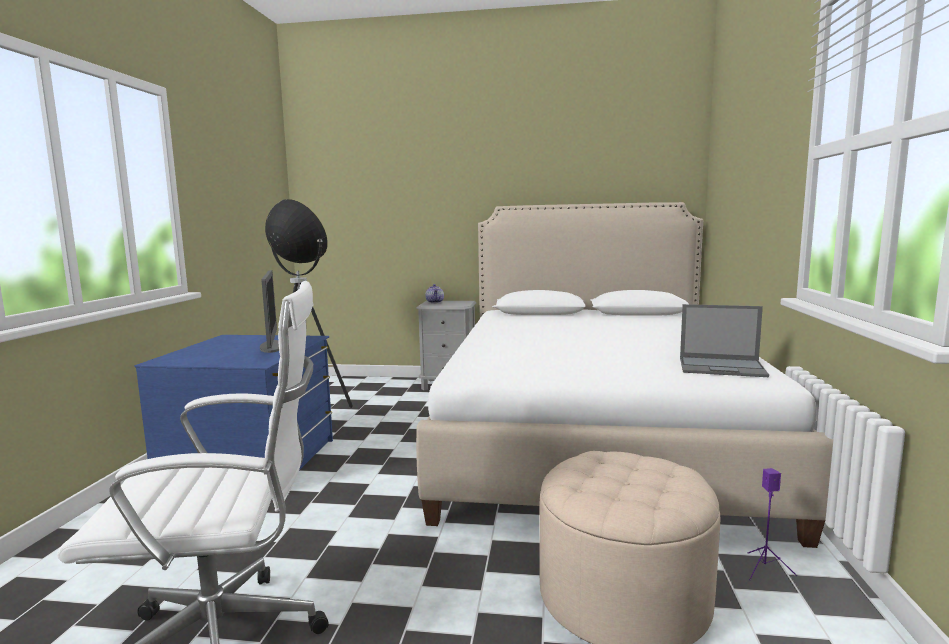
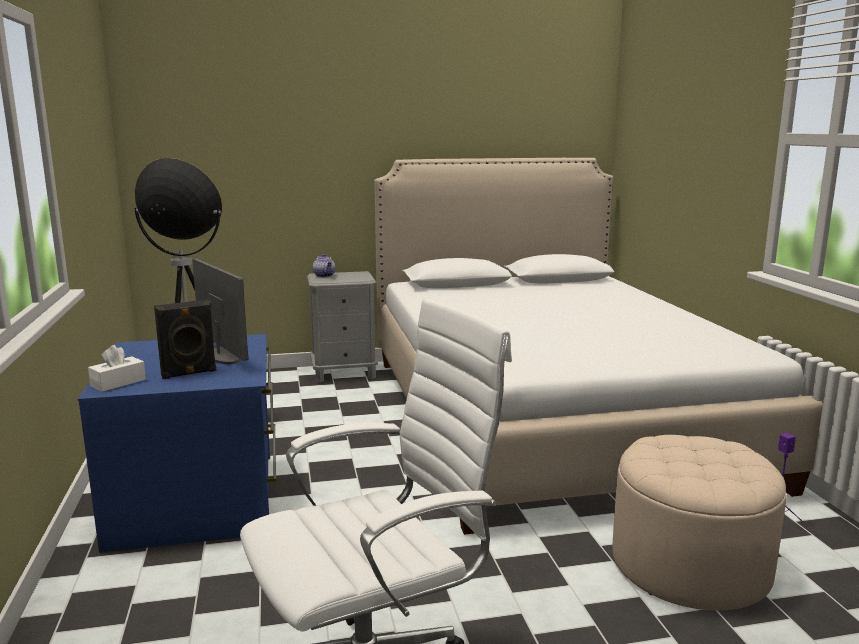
camera: 20 degrees left, 5 degrees up
(175, 358) = (118, 383): none -> white tissue box
(230, 356) = (189, 373): none -> black speaker
(722, 367) = (710, 342): laptop -> none

